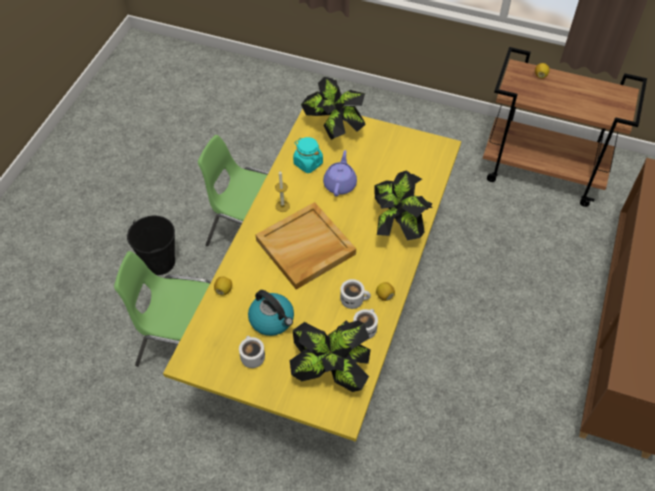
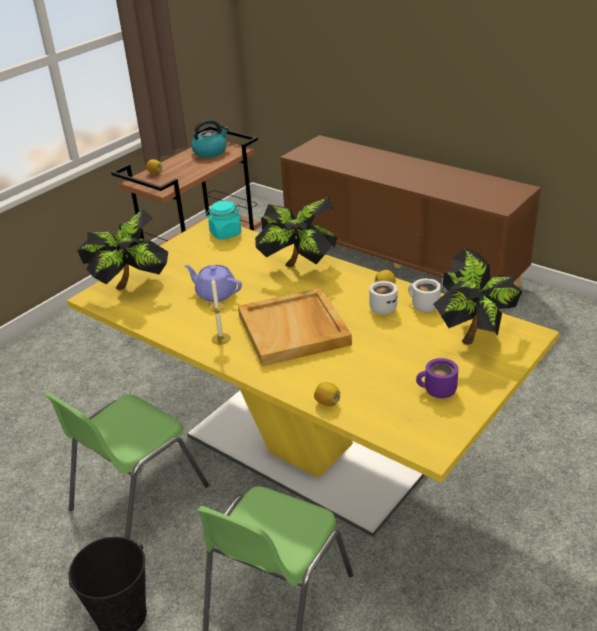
camera: 70 degrees left, 20 degrees down
(251, 357) = (437, 391): white mug -> purple mug
(272, 320) = (389, 368): kettle -> kettle (210, 152)
(308, 163) = (167, 311): turquoise jar -> turquoise jar (225, 233)

